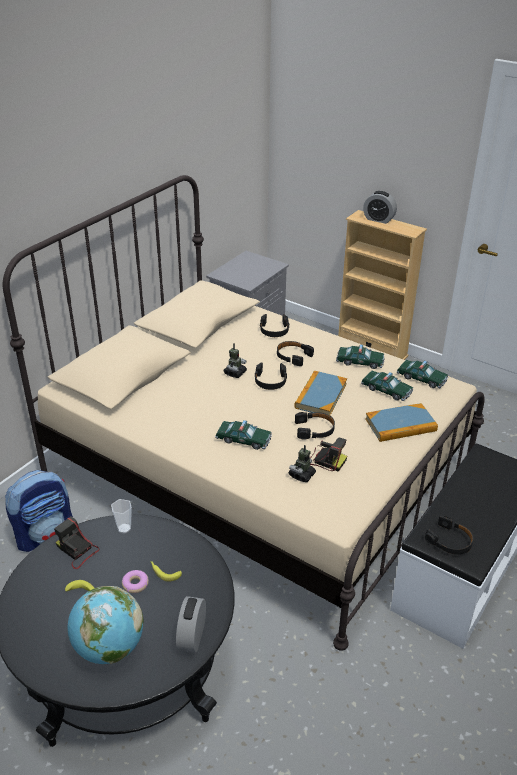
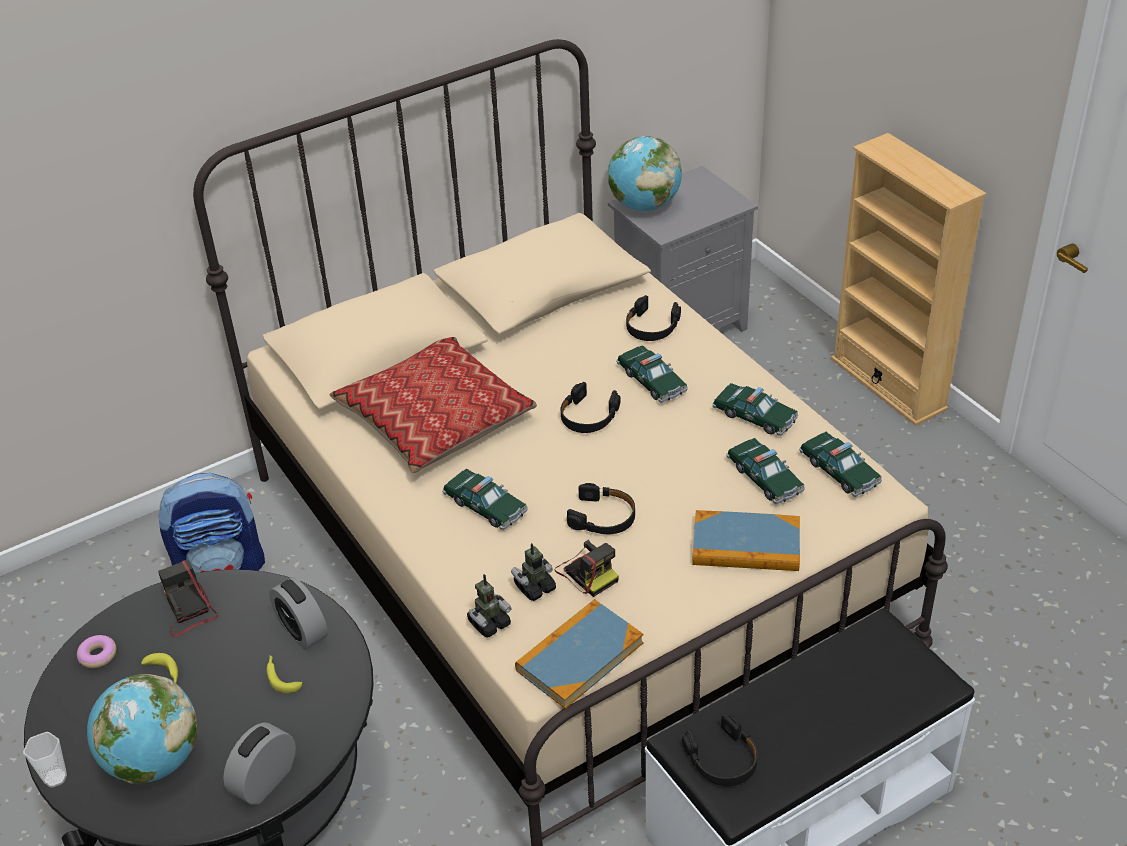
camera: 25 degrees right, 5 degrees up
(124, 528) = (266, 596): cup -> cup (55, 778)
(135, 584) = (235, 682): donut -> donut (98, 655)
(181, 400) = (435, 417): none -> pillow
(228, 274) = (644, 205): none -> globe
(235, 373) = (542, 390): toy robot -> toy robot (489, 623)
(293, 356) = (651, 381): black headphones -> toy car
(320, 396) = (650, 461): book -> book (579, 656)
(378, 219) = (909, 159): alarm clock -> alarm clock (302, 631)

